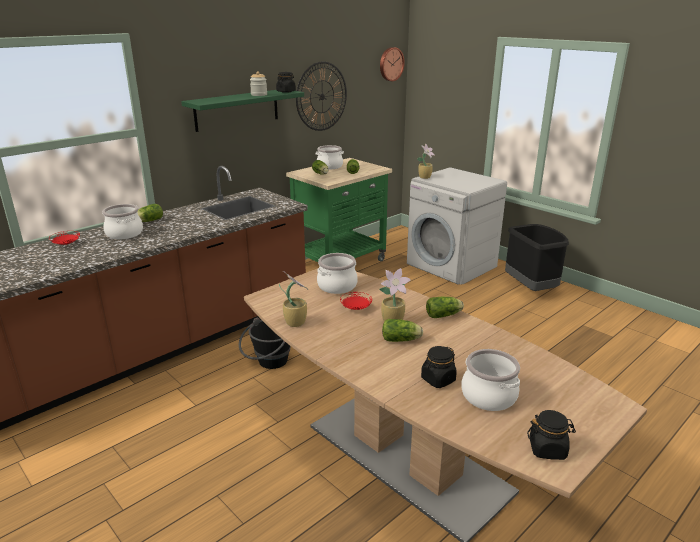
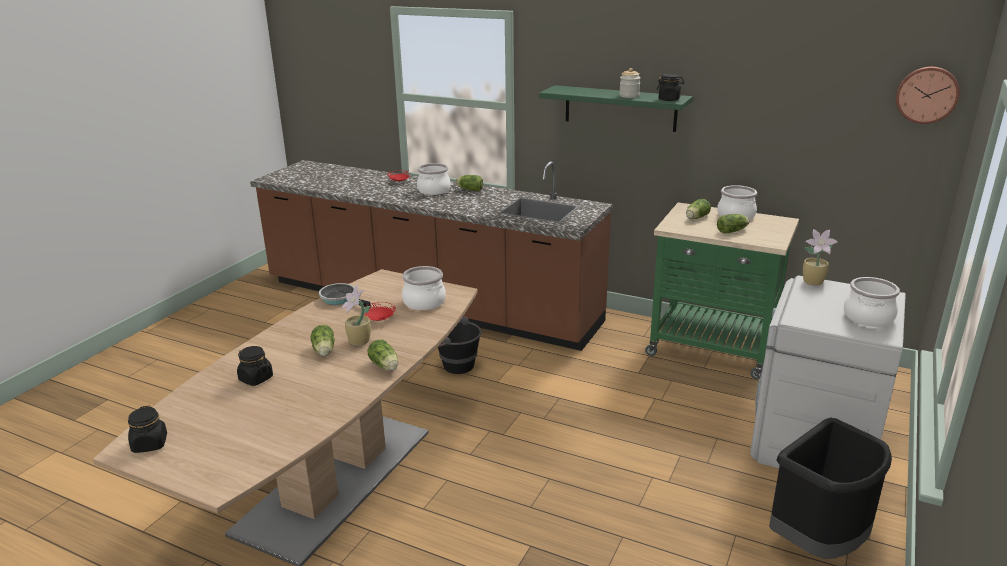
camera: 70 degrees right, 0 degrees up
(295, 322) = (341, 299): potted plant -> frying pan
(321, 96) = (758, 118): wall clock -> none
(489, 396) = (231, 407): cooking pot -> cooking pot (869, 317)

